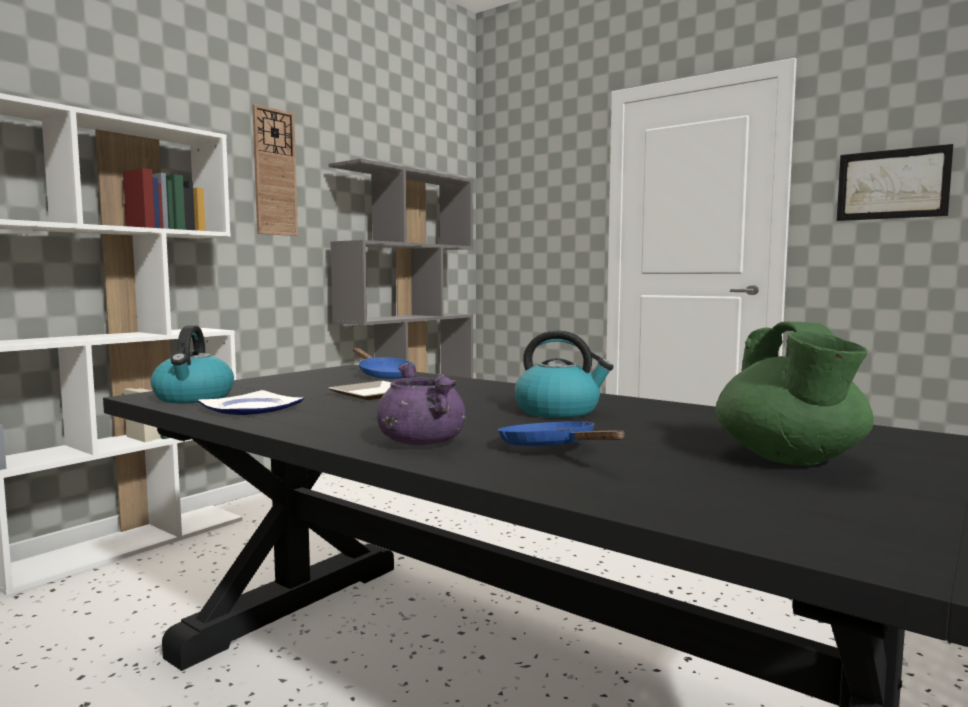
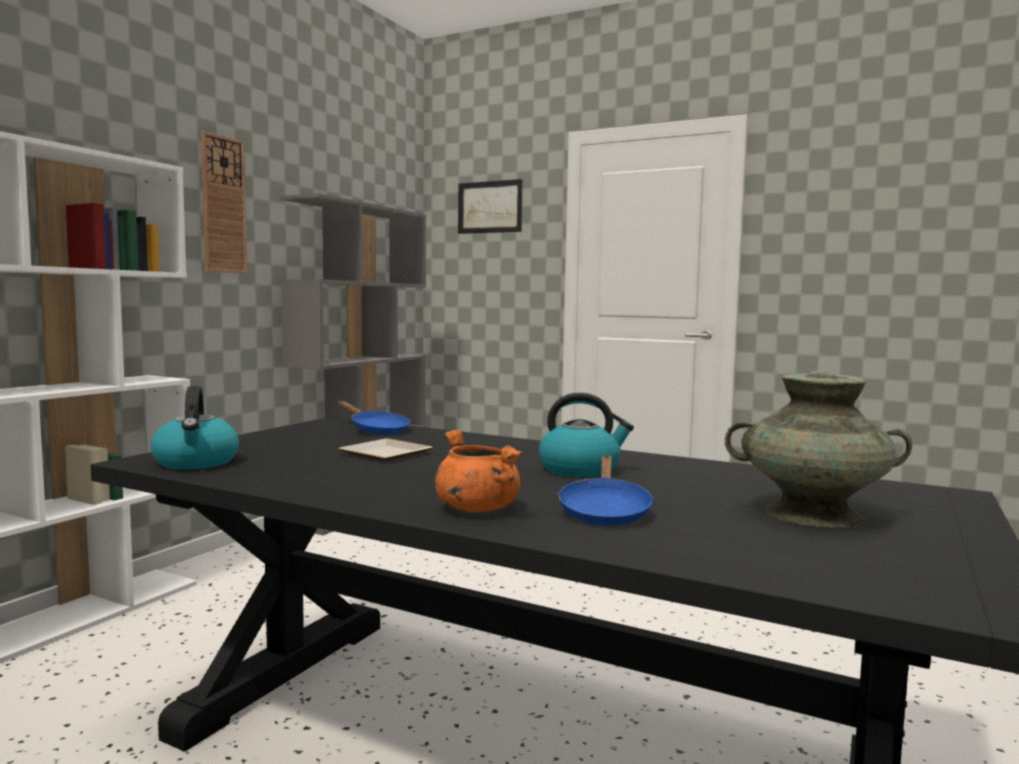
camera: 10 degrees left, 0 degrees up
(251, 409) = (272, 475): plate -> none
(421, 442) = (476, 508): purple cooking pot -> orange cooking pot
(553, 449) = (604, 511): blue frying pan -> blue frying pan turned 135 degrees counterclockwise
(790, 459) = (812, 515): green teapot -> turquoise vase
(892, 184) = (834, 240): picture -> picture (490, 207)

